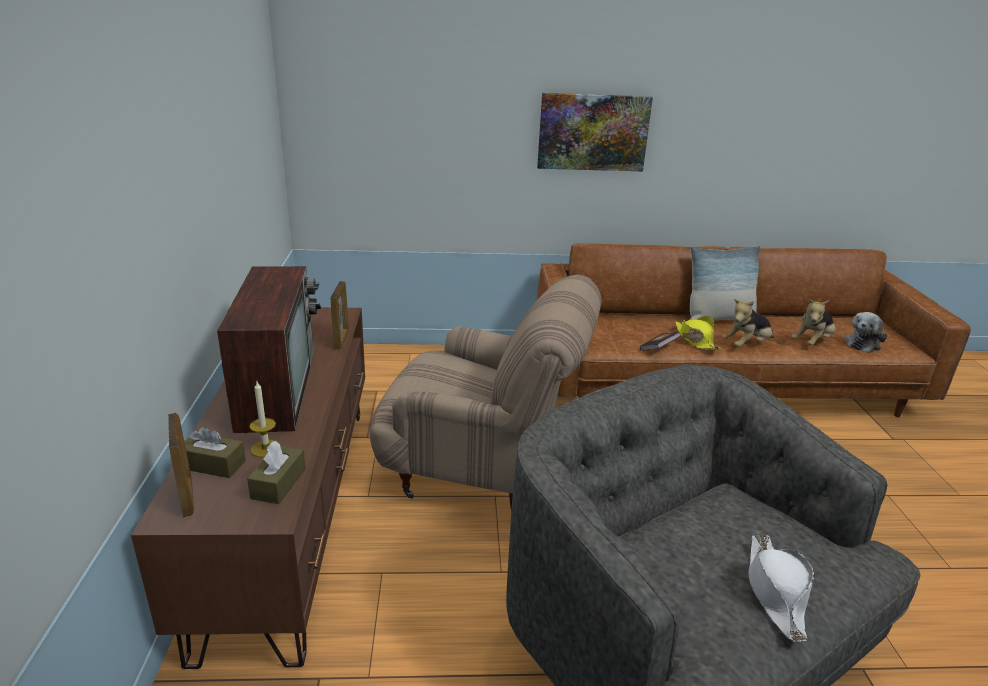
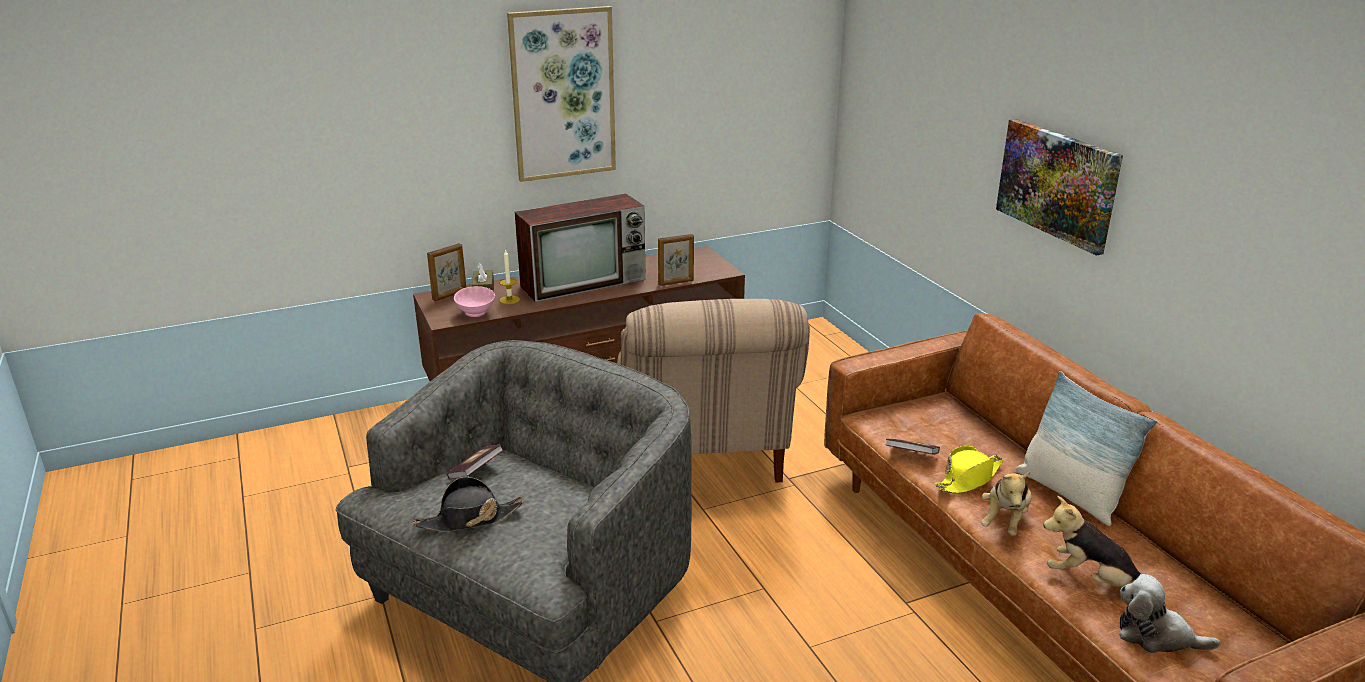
camera: 70 degrees right, 0 degrees up
(171, 152) = (563, 94): none -> picture
(278, 484) = (475, 313): brown tissue box -> pink bowl
(665, 571) = (476, 471): none -> book
(747, 345) = (1005, 521): plush toy -> plush toy turned 105 degrees counterclockwise
(775, 592) = (469, 519): white hat -> black hat

